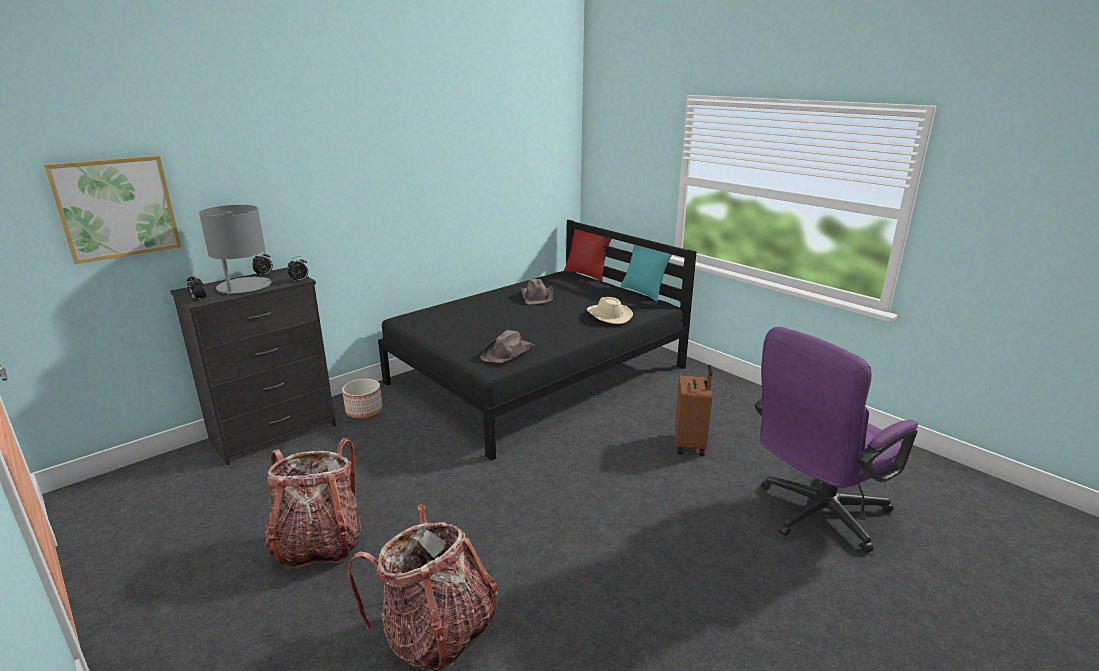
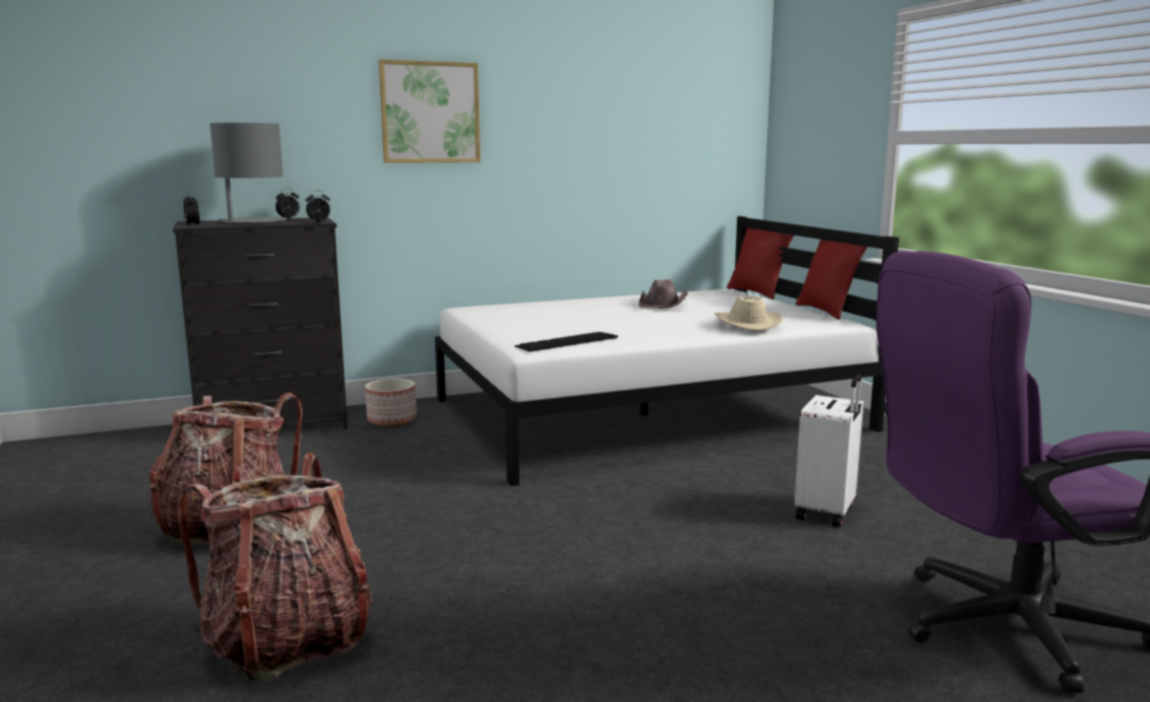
camera: 20 degrees right, 10 degrees down
(116, 208) = (131, 114): picture -> picture (430, 112)
(508, 353) = (567, 342): brown hat -> keyboard
(538, 375) = (647, 414): black bed -> white bed
(643, 292) = (826, 311): turquoise pillow -> red pillow
(690, 444) = (827, 512): brown suitcase -> white suitcase

